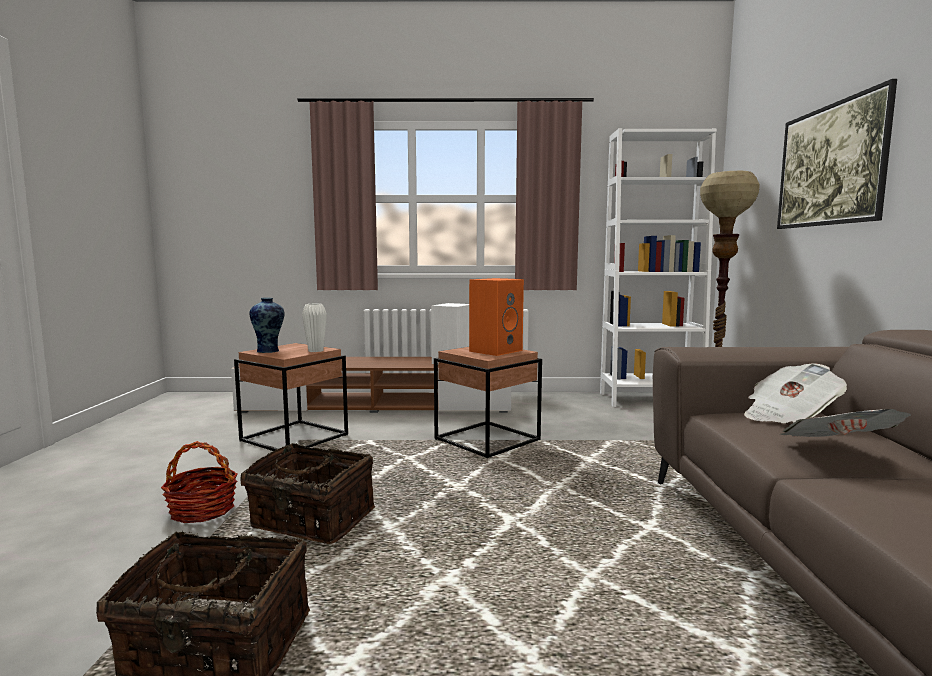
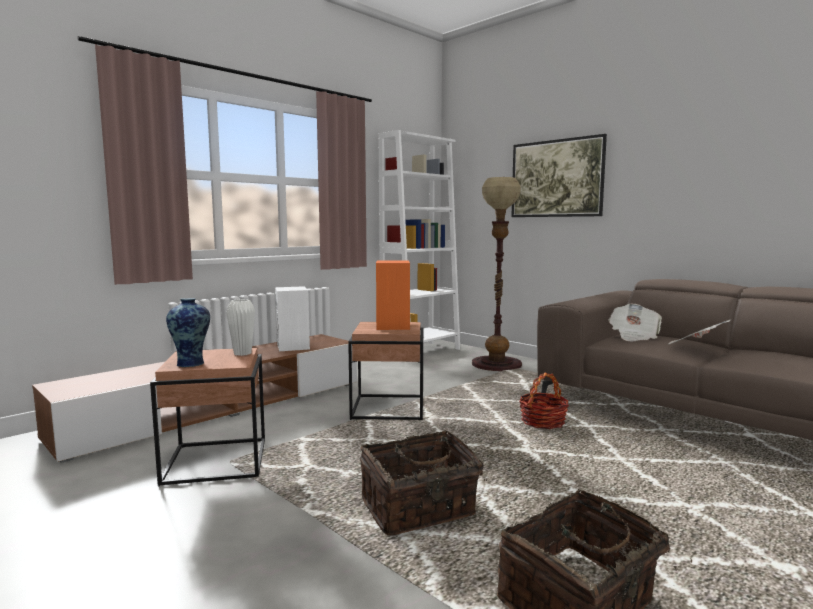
camera: 45 degrees left, 0 degrees up
(202, 510) = (307, 550): basket -> basket (543, 422)

